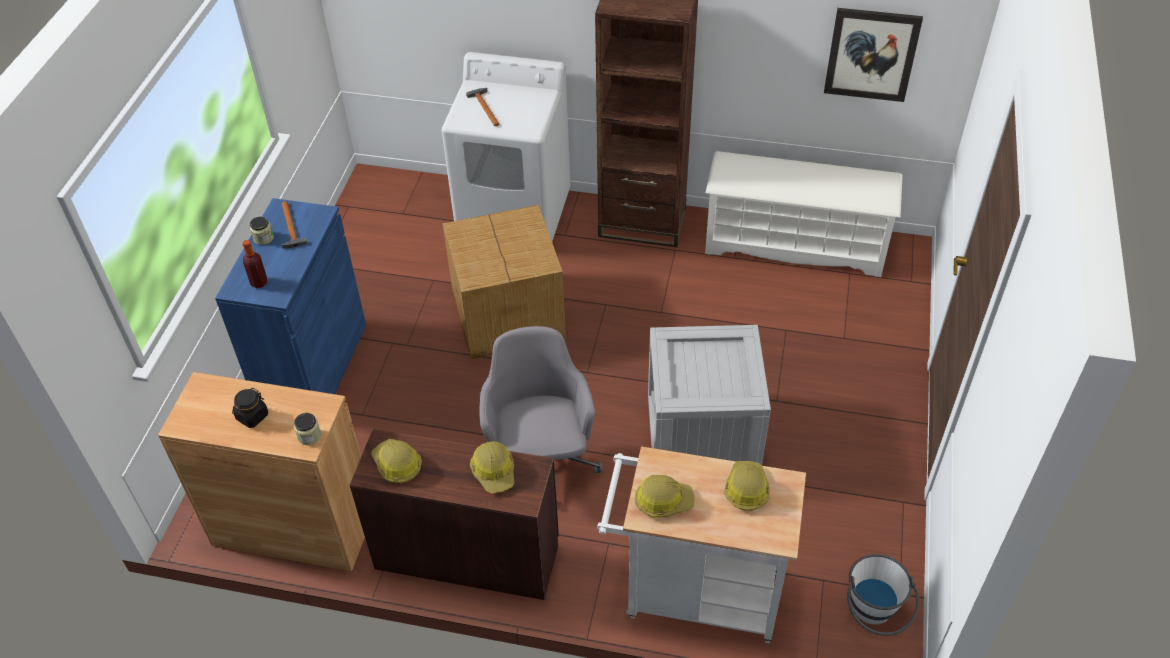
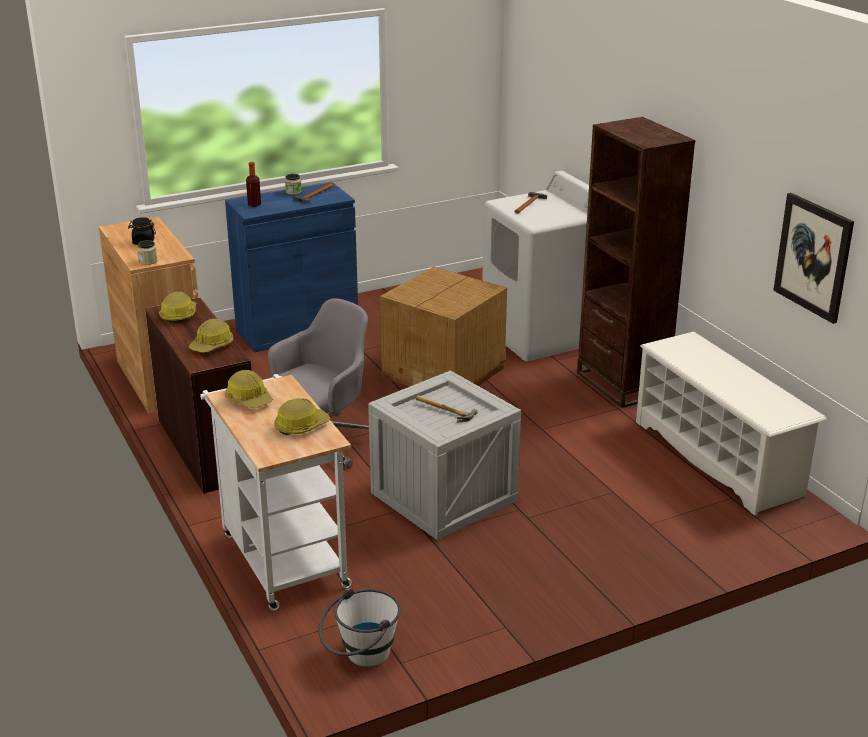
camera: 50 degrees right, 20 degrees down
(710, 372) = (443, 412): none -> hammer

